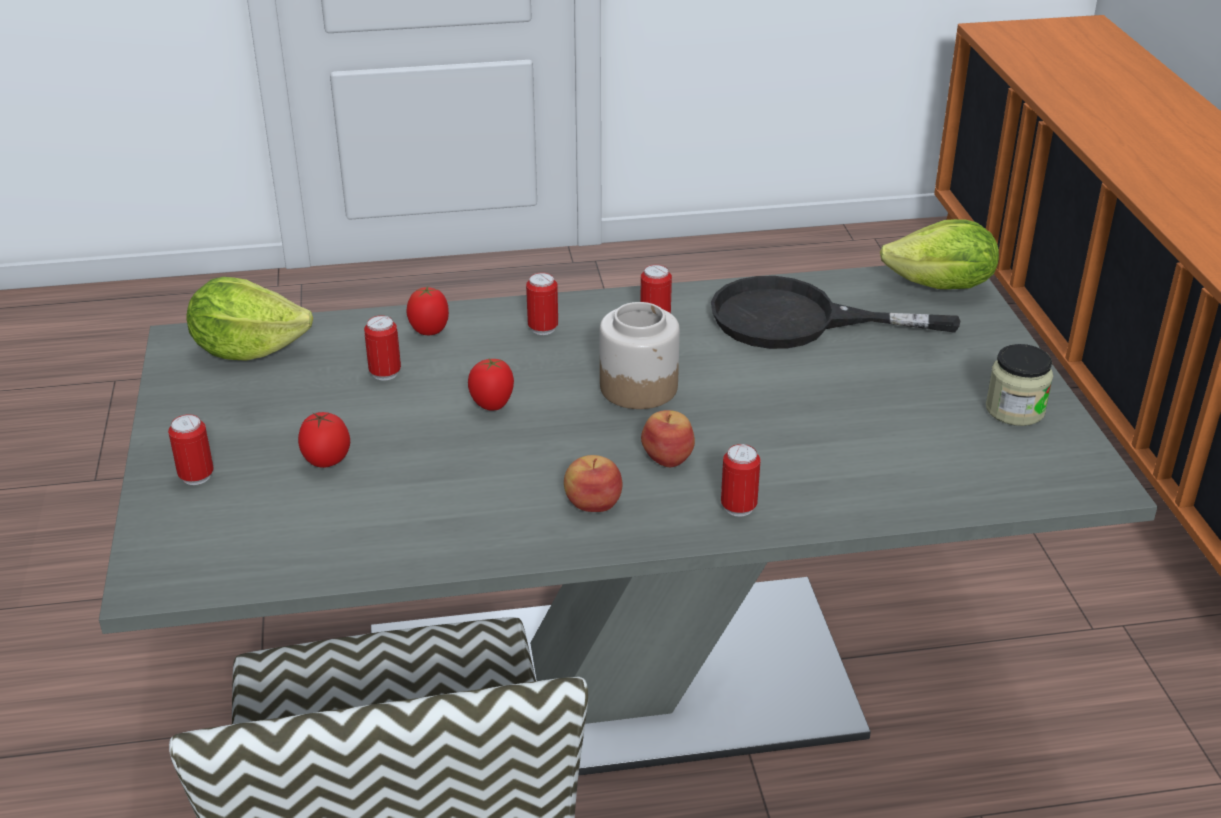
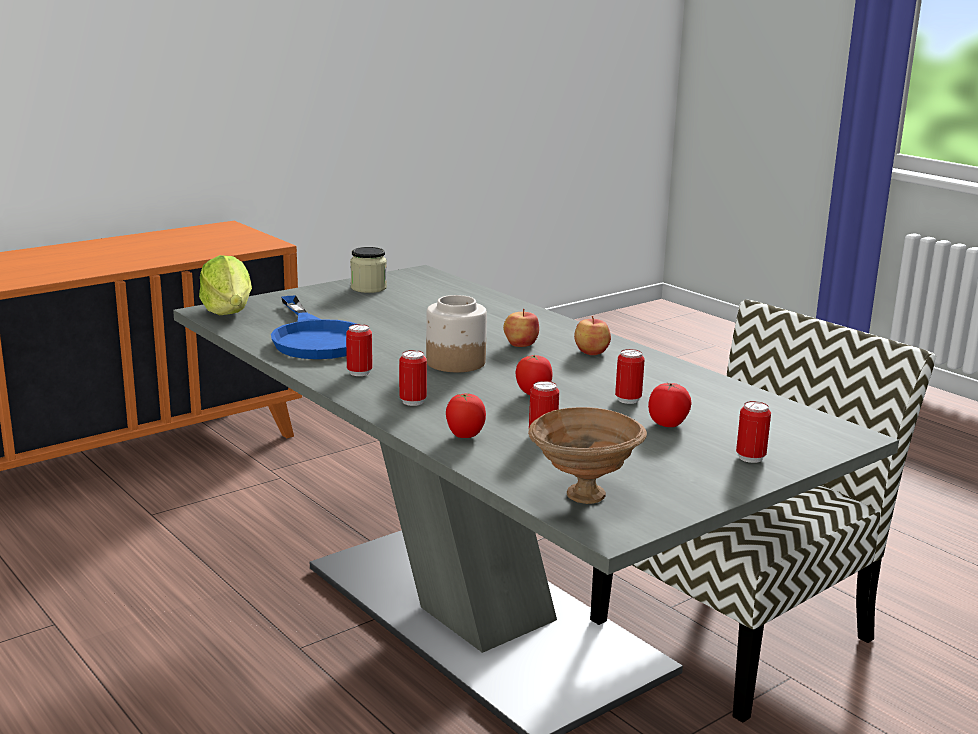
camera: 120 degrees left, 15 degrees down
(248, 349) = (583, 496): lettuce -> brown bowl
(738, 507) = (544, 325): can -> can (628, 400)
(797, 320) = (316, 338): black frying pan -> blue frying pan

